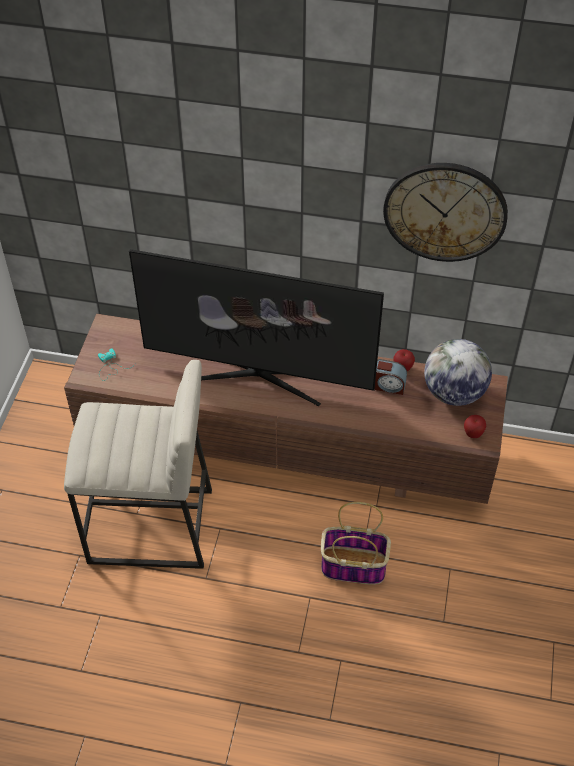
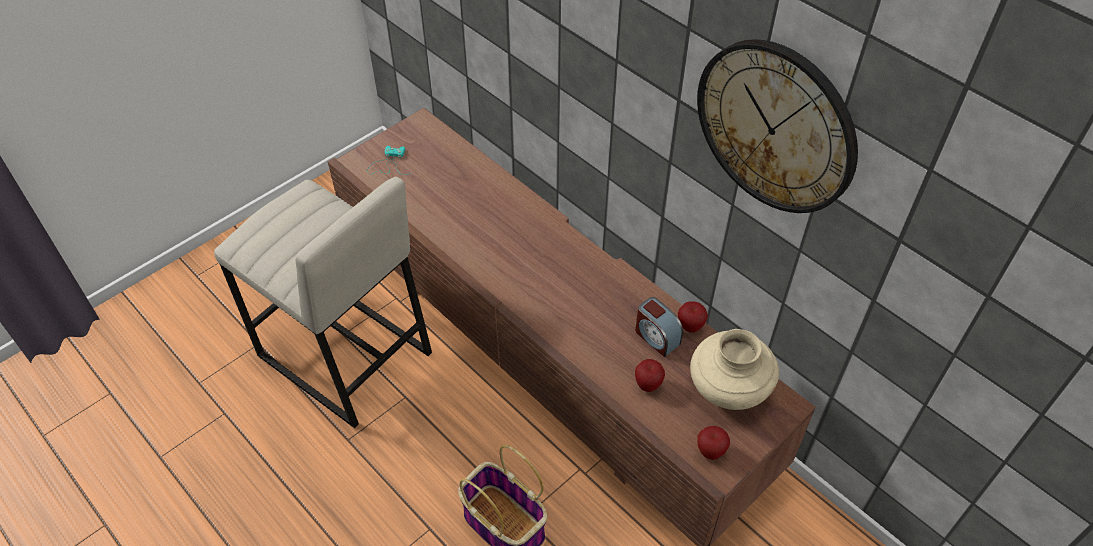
camera: 35 degrees right, 0 degrees up
(257, 376) = (521, 249): television -> none
(407, 416) = (648, 385): none -> apple
(453, 393) = (728, 389): globe -> beige vase

